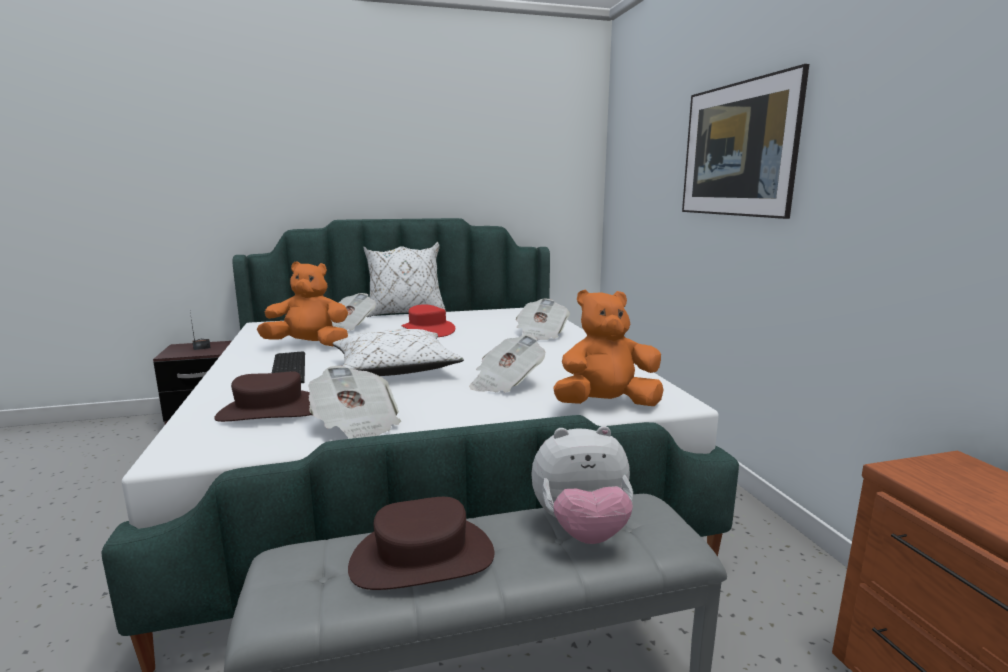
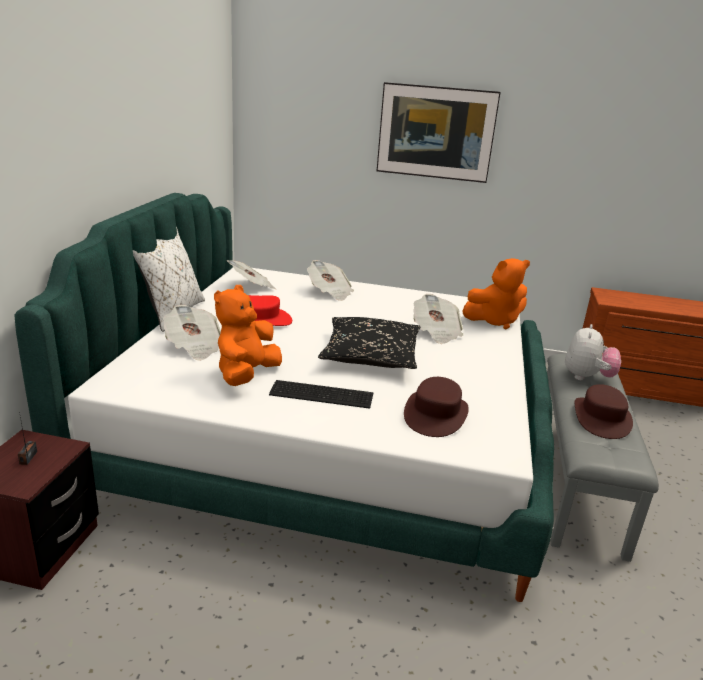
camera: 65 degrees left, 10 degrees up
(356, 426) = (486, 390): newspaper -> newspaper (252, 287)
(395, 369) = (370, 356): white pillow -> black pillow
(606, 405) = (495, 321): orange plush toy -> orange plush toy turned 120 degrees counterclockwise

